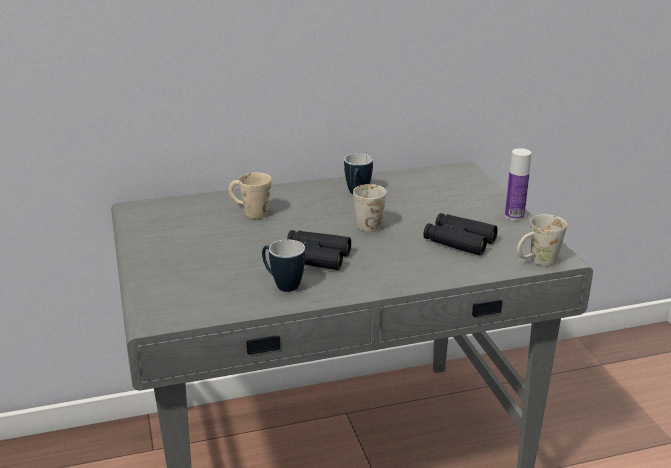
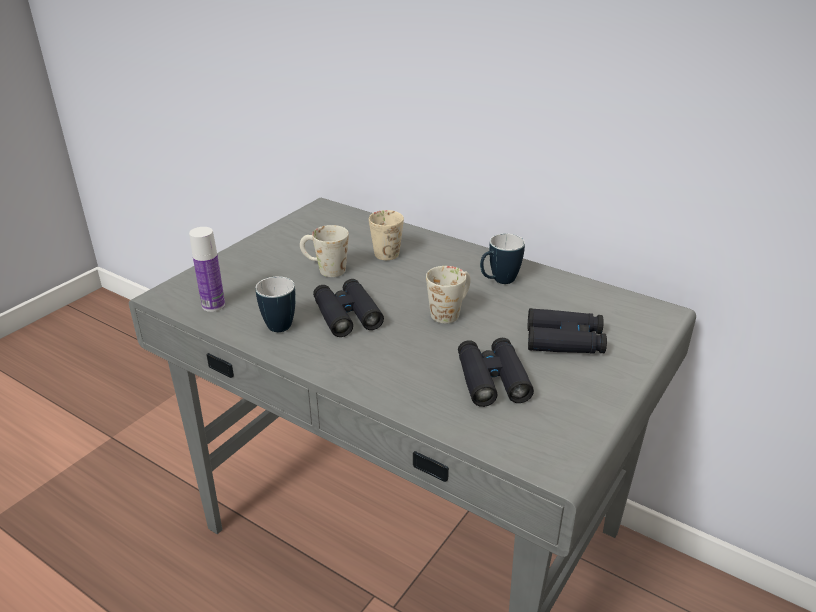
camera: 50 degrees right, 5 degrees up
(451, 205) = (565, 340): none -> black binoculars
(514, 216) = (607, 391): bottle -> bottle (213, 305)
(536, 262) = (521, 453): white mug -> white mug (324, 269)

